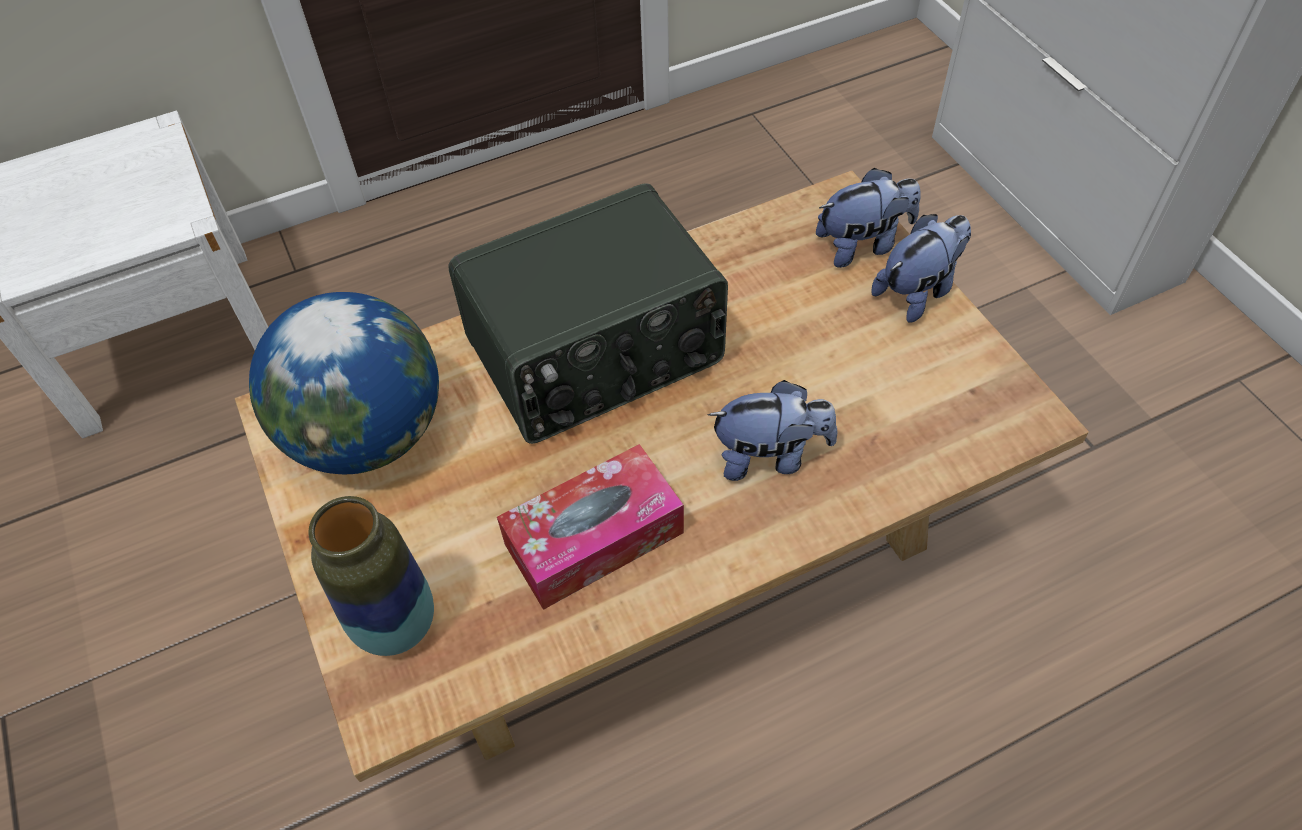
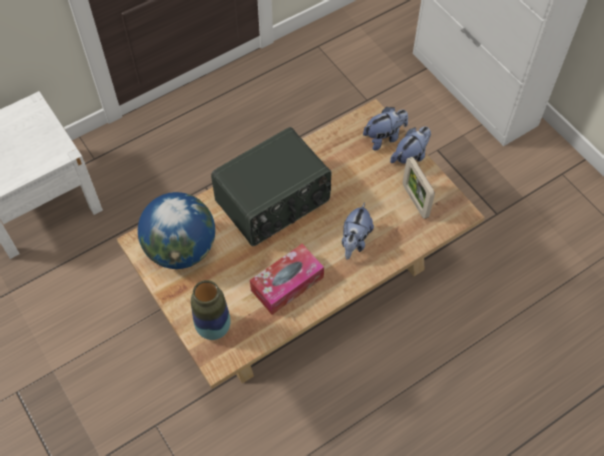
camera: 10 degrees left, 5 degrees up
(770, 456) = (354, 241): plush toy -> plush toy turned 120 degrees clockwise
(922, 381) = (415, 201): none -> picture frame

